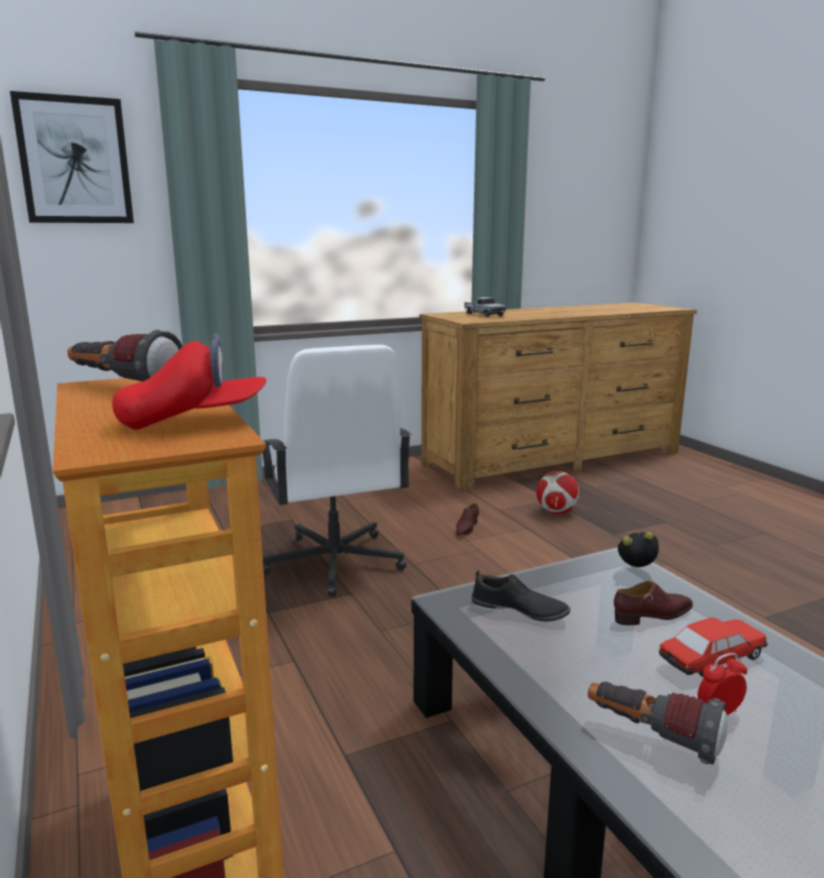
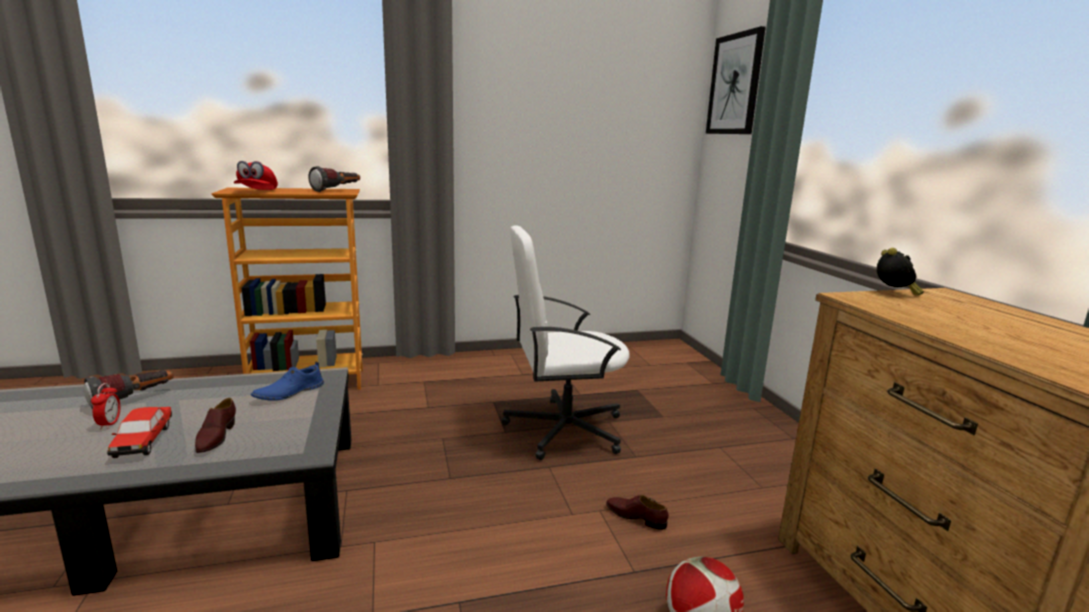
camera: 100 degrees right, 0 degrees up
(483, 314) = (979, 316): toy truck -> none
(519, 610) = (289, 392): black shoe -> blue shoe
(637, 570) = (281, 453): alarm clock -> alarm clock (894, 293)

